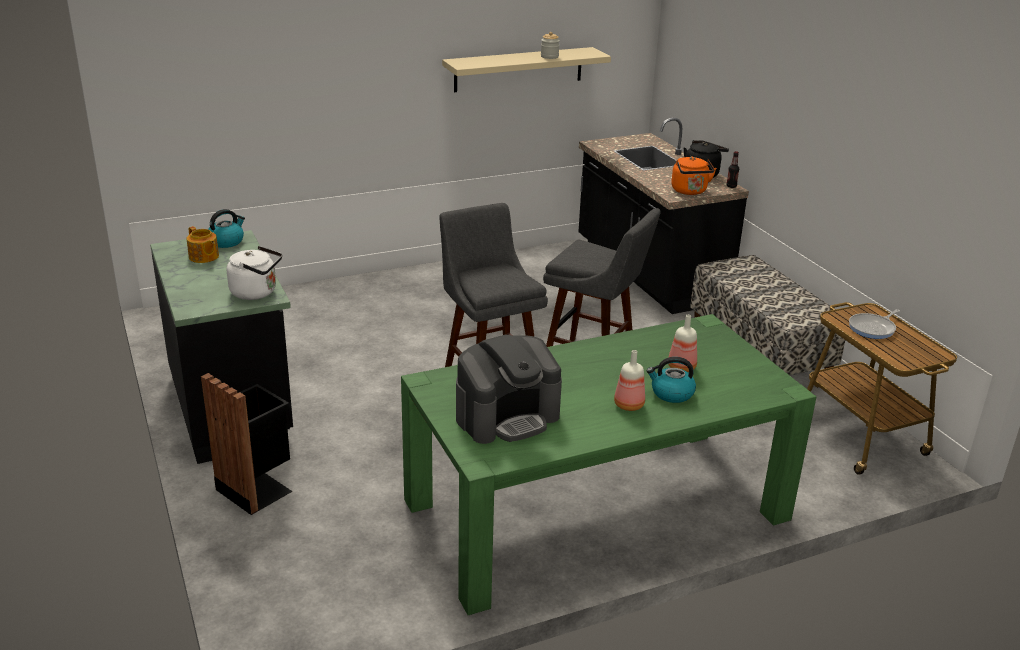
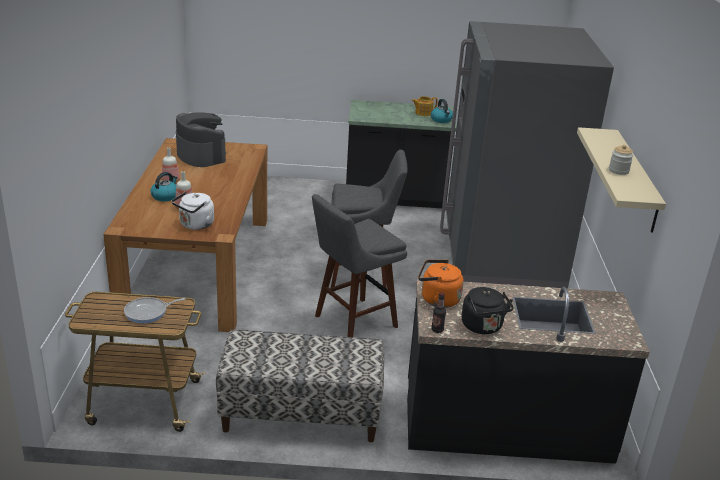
camera: 115 degrees right, 0 degrees up
(256, 488) = (313, 191): black trash can -> none
(257, 292) = (366, 116): white kettle -> white kettle (195, 225)
(358, 307) = (502, 256): none -> grey fridge
(507, 417) = (201, 155): coffee machine -> coffee machine turned 150 degrees clockwise
(596, 509) = (198, 266): green dining table -> brown dining table
(873, 328) = (148, 312): frying pan -> frying pan turned 105 degrees counterclockwise

